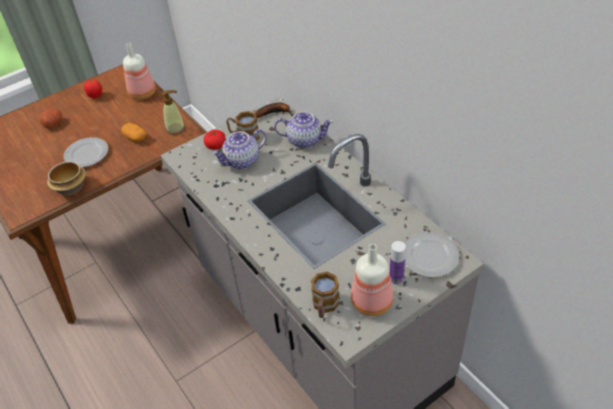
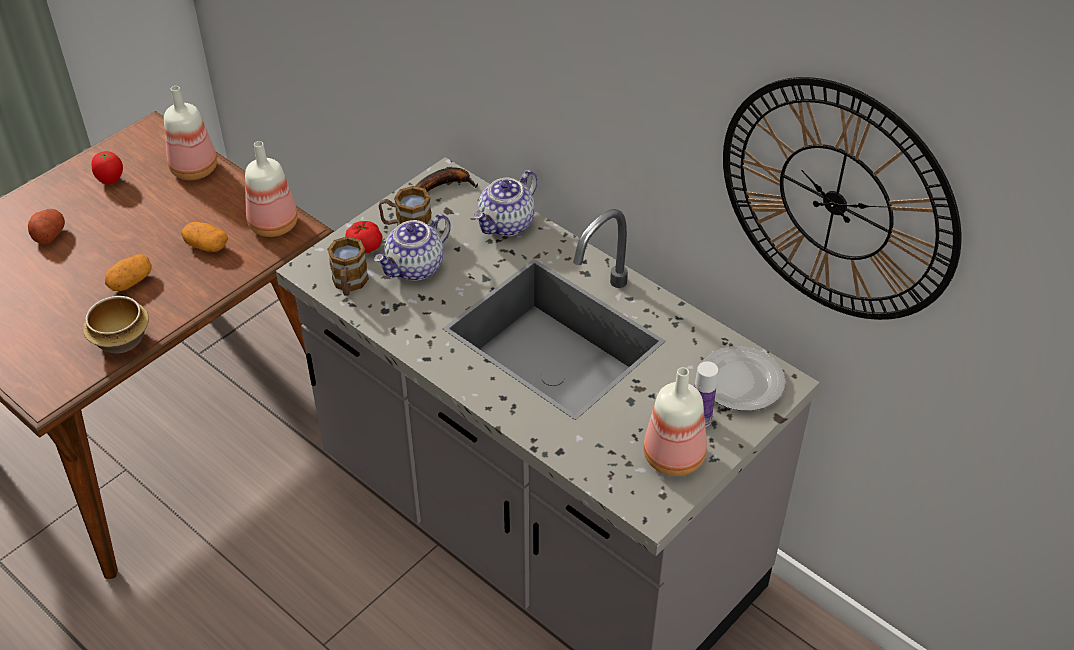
camera: 15 degrees left, 0 degrees up
(87, 154) = (130, 282): plate -> potato
(175, 128) = (272, 224): soap dispenser -> bottle
(305, 140) = (507, 224): teapot -> teapot turned 135 degrees clockwise
(324, 306) = (606, 472): mug -> mug (349, 284)
(496, 139) = (836, 202): none -> wall clock

